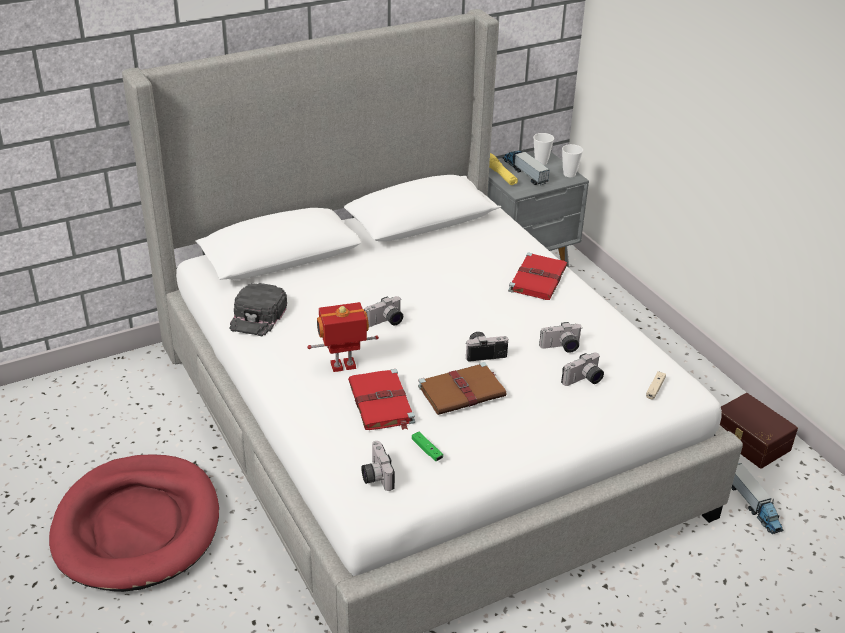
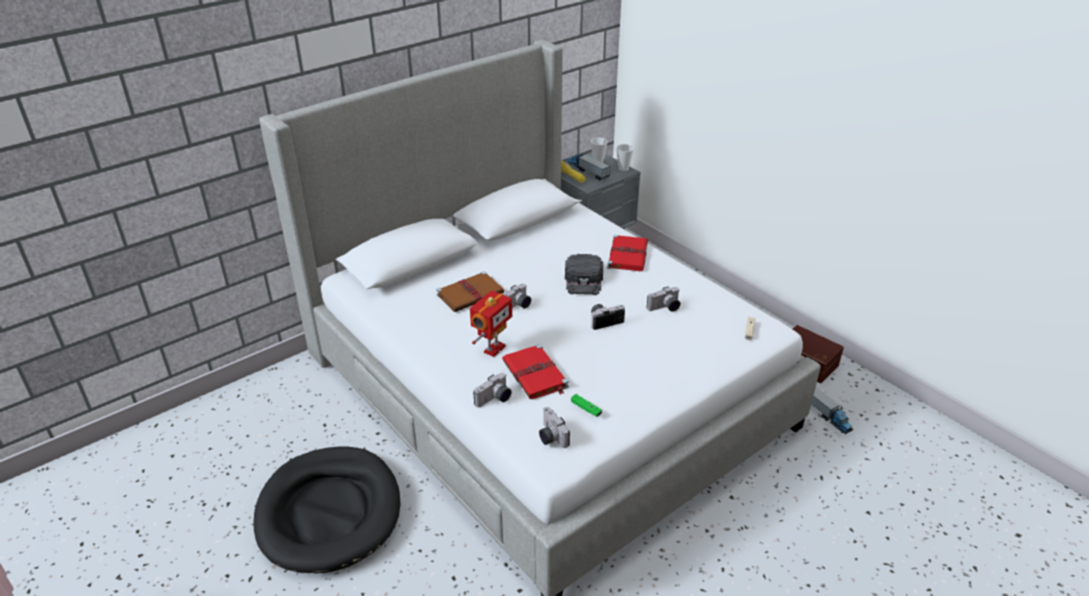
camera: 10 degrees left, 0 degrees up
(138, 526) = (329, 512): red dog bed -> black dog bed
(258, 315) = (407, 315): black cap -> black cap (584, 279)
(343, 367) = (493, 349): toy robot -> toy robot turned 150 degrees clockwise
(463, 391) = (599, 355): brown book -> brown book (471, 293)
(584, 380) = (691, 332): camera -> camera (494, 399)

